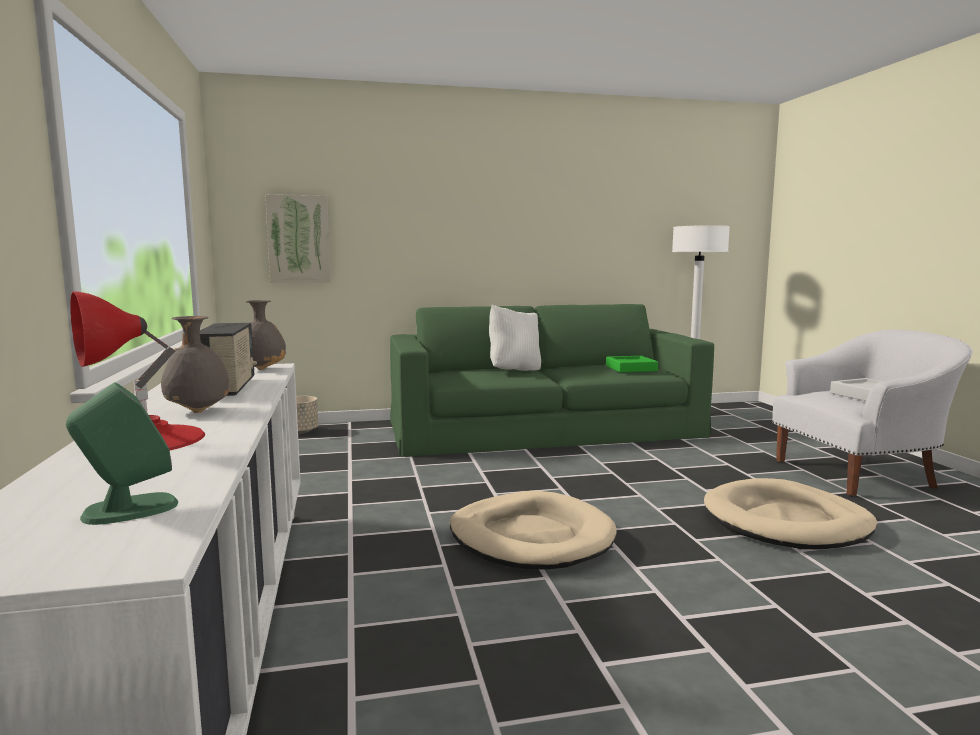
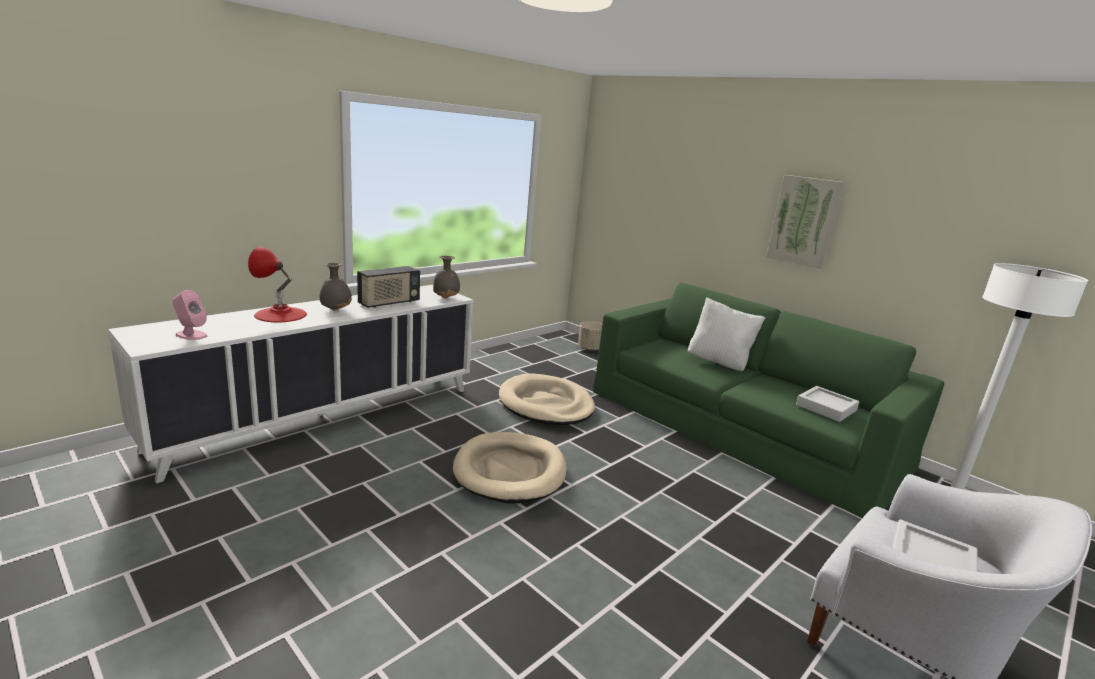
camera: 55 degrees right, 10 degrees up
(129, 509) = (191, 335): green speaker -> pink speaker
(299, 239) = (626, 206): picture -> picture (804, 221)
(631, 368) = (826, 408): green tray -> grey tray
(786, 521) = (674, 595): beige dog bed -> beige dog bed (546, 404)

